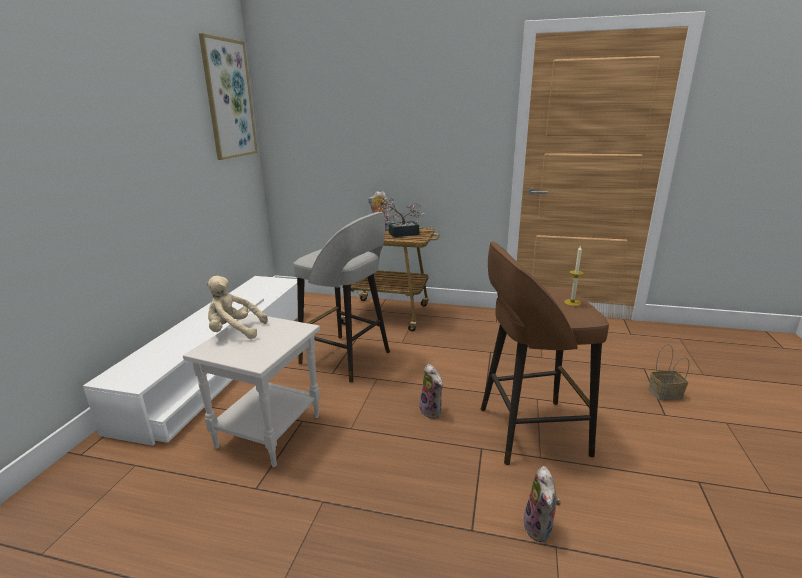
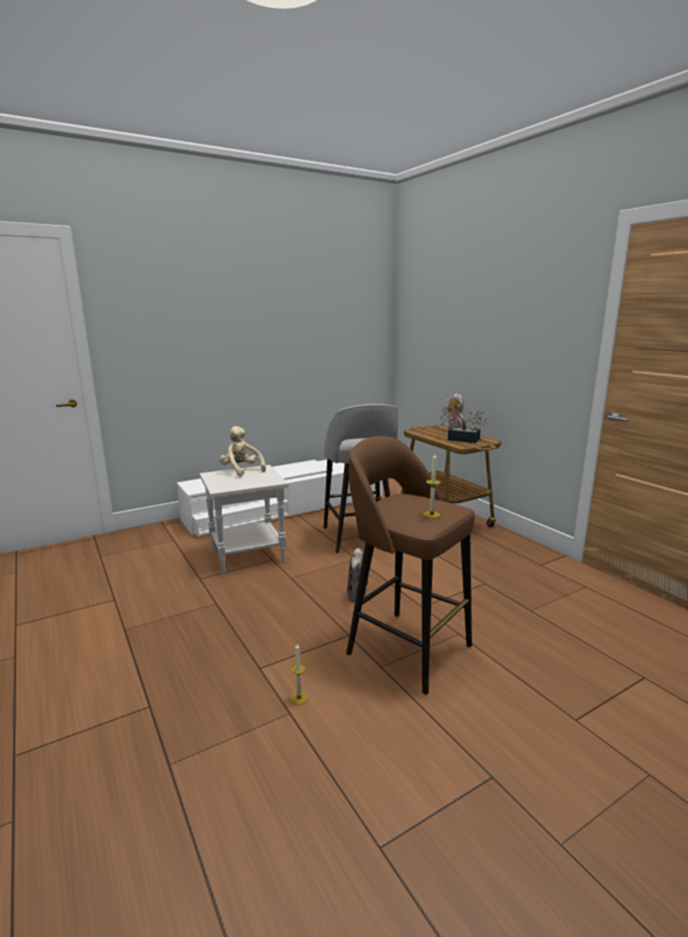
camera: 45 degrees right, 5 degrees down
(229, 99) = (361, 302): picture -> none
(540, 528) = (299, 698): plush toy -> candle
(664, 394) = (618, 707): basket -> none

